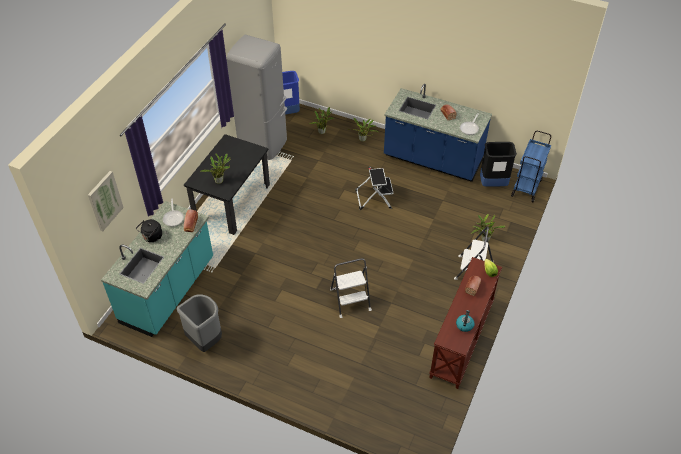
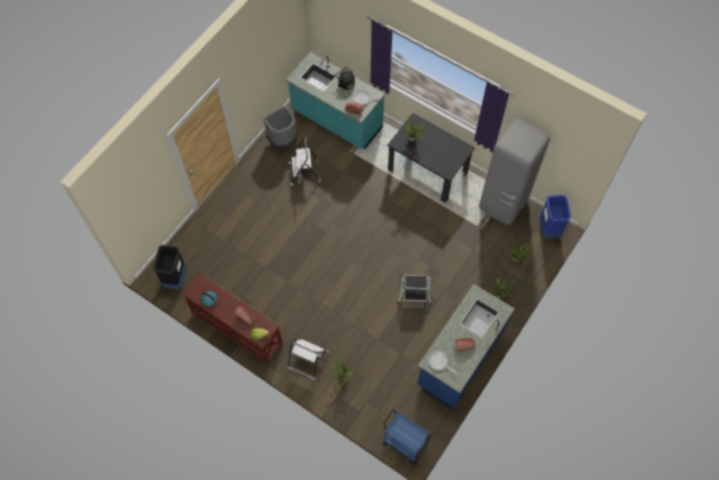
camera: 100 degrees right, 15 degrees up
(105, 201) = (347, 31): picture -> none
(350, 298) = (300, 250): white step ladder -> white step ladder (306, 172)
(493, 184) = (415, 410): black trash can -> black trash can (175, 279)

